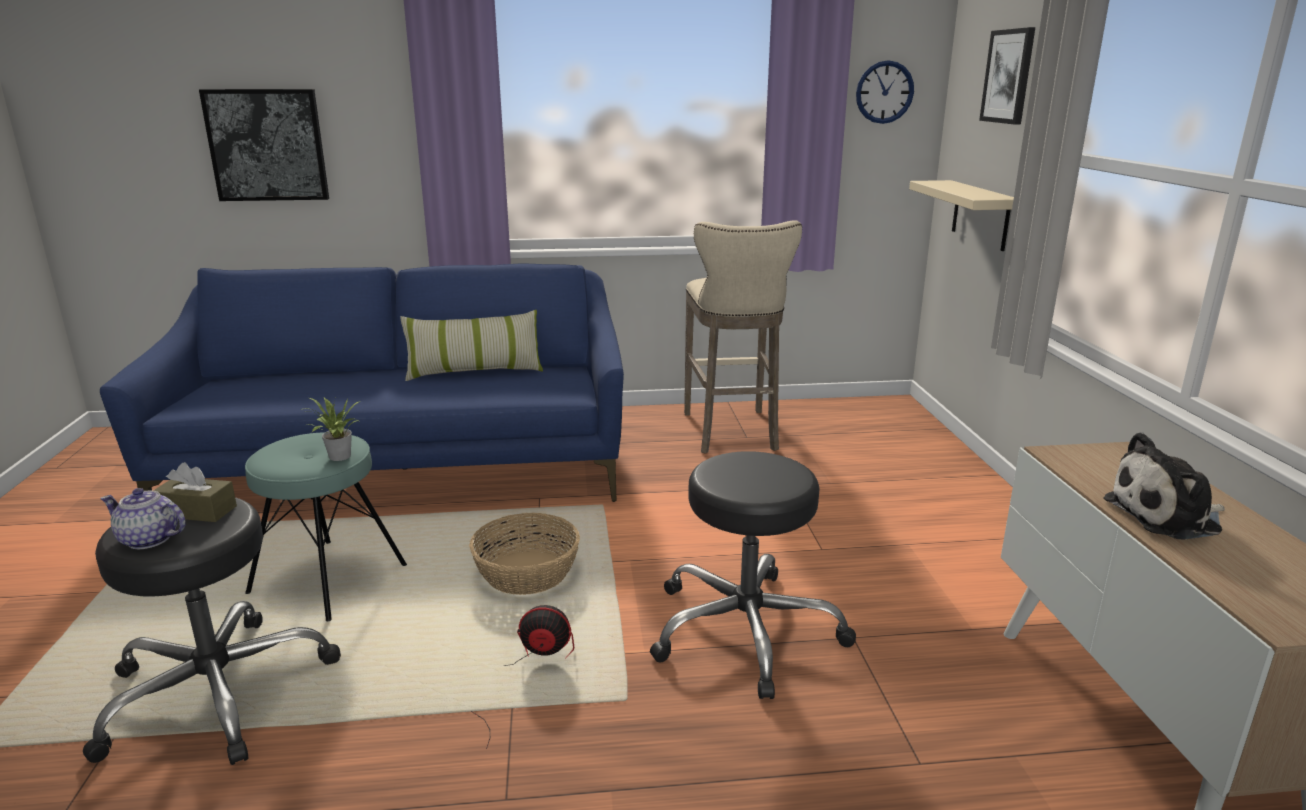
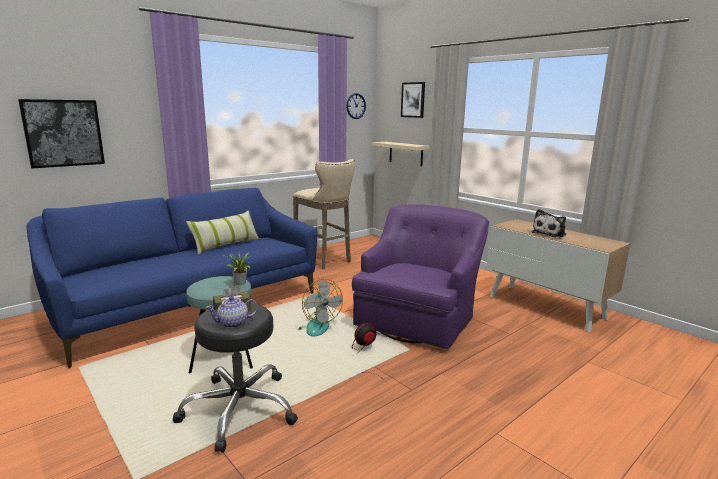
camera: 35 degrees left, 5 degrees down
(528, 573) = (314, 326): basket -> fan
(744, 630) = (418, 318): black stool -> purple armchair

